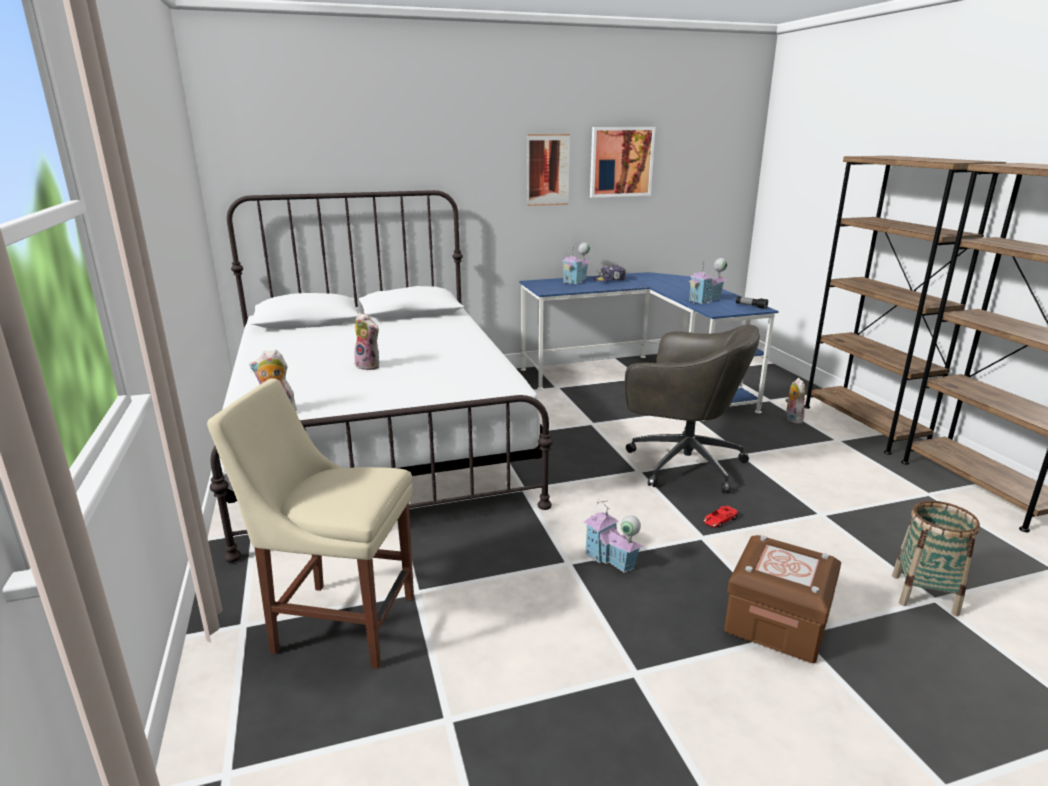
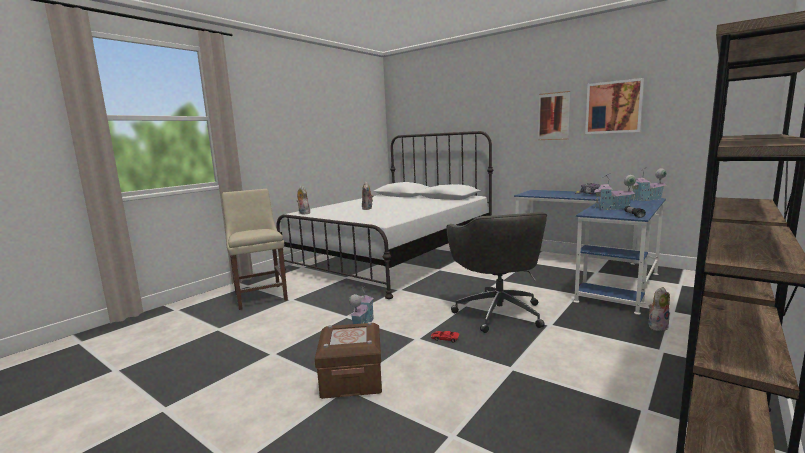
camera: 55 degrees right, 10 degrees down
(576, 280) = (564, 192): toy house -> toy house (647, 199)
(924, 594) = (453, 429): basket -> none

